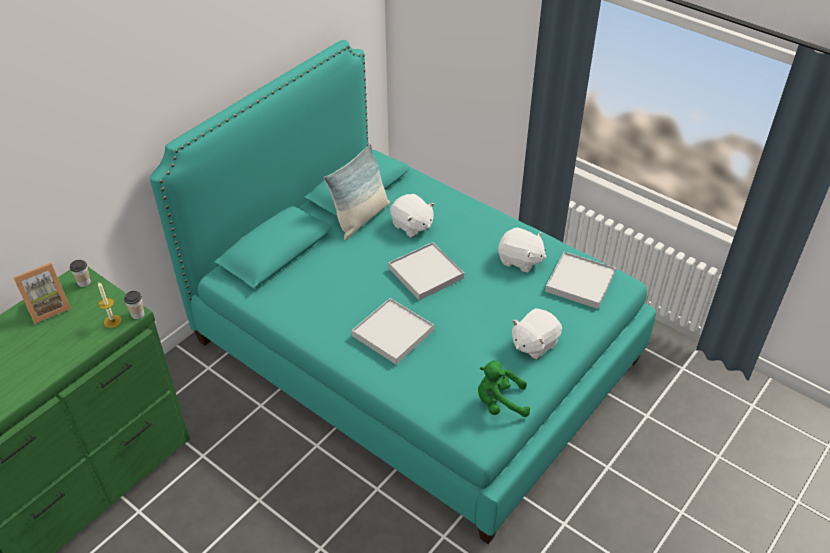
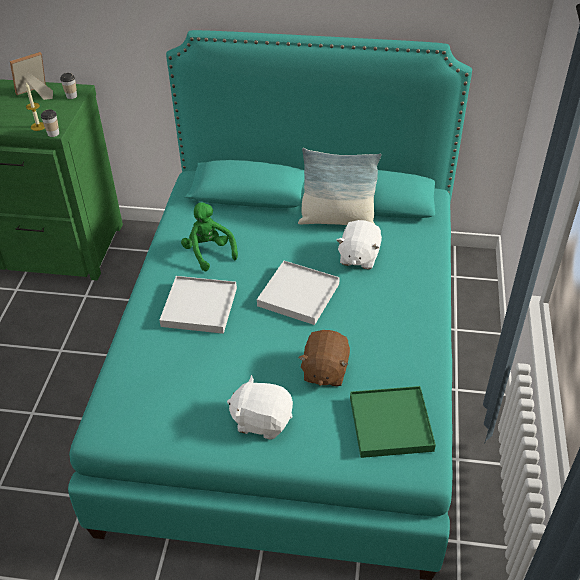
camera: 60 degrees right, 0 degrees up
(48, 307) = (35, 94): picture frame -> picture frame turned 120 degrees clockwise
(499, 403) = (159, 425): green plush toy -> green plush toy (209, 252)
(511, 293) = (324, 371): none -> brown plush toy
(520, 260) = (381, 358): white plush toy -> none
(580, 282) = (390, 424): white tray -> green tray

